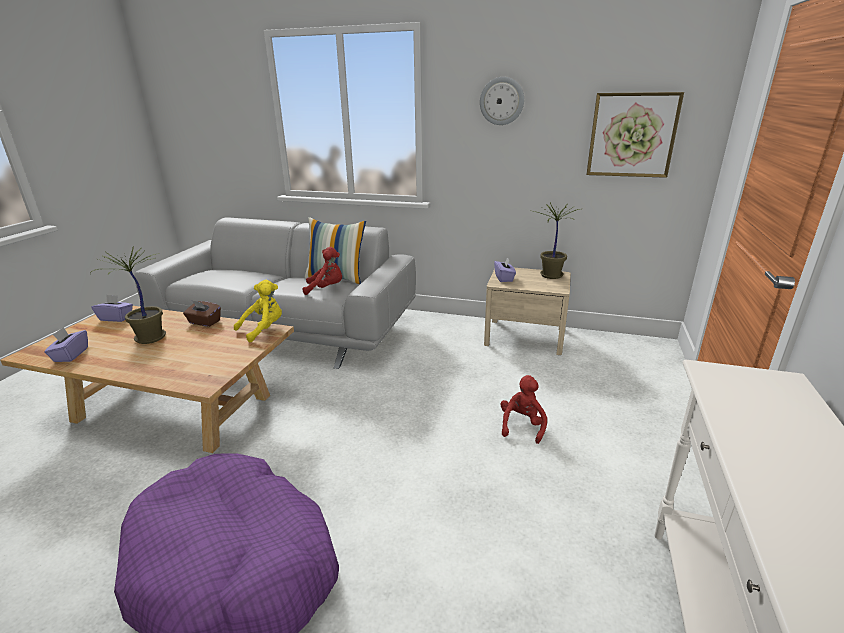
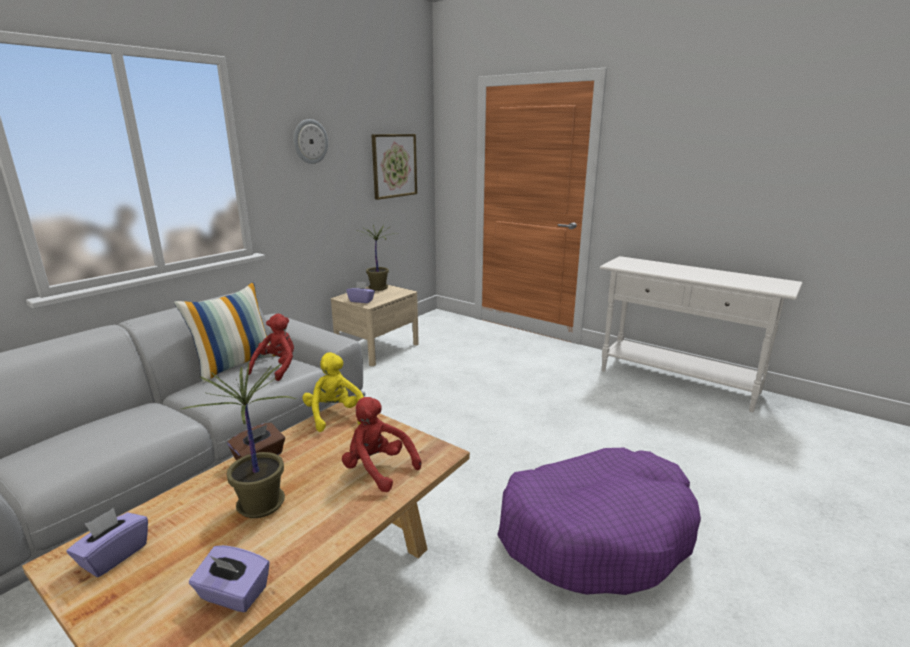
camera: 70 degrees left, 5 degrees down
(522, 425) = (492, 379): red plush toy -> red plush toy (378, 469)

